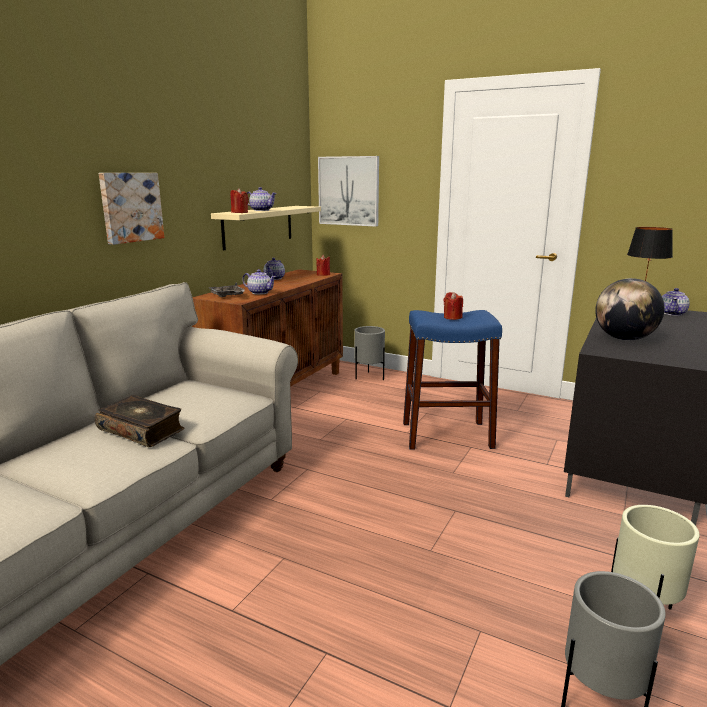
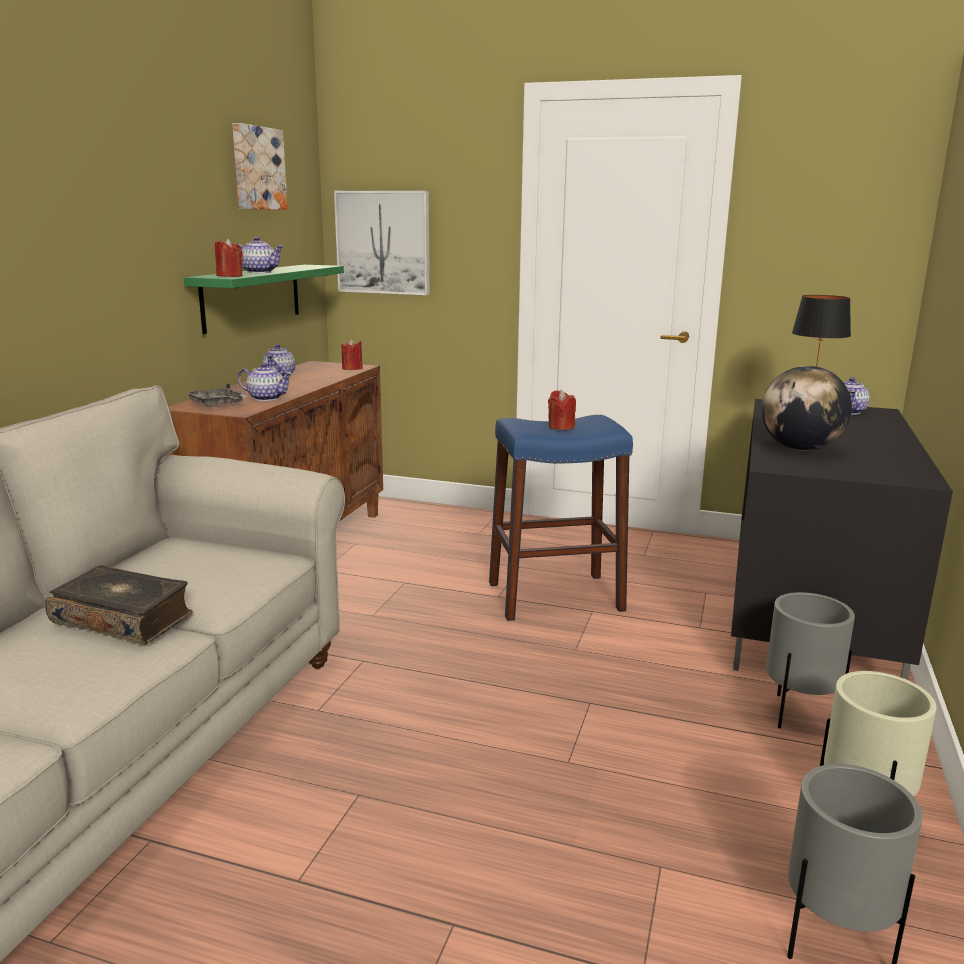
camera: 10 degrees left, 0 degrees up
(130, 207) = (65, 269): picture -> picture (257, 168)
(258, 226) = (252, 297): beige shelf -> green shelf
(369, 377) = (425, 519): grey planter -> grey planter (799, 716)

